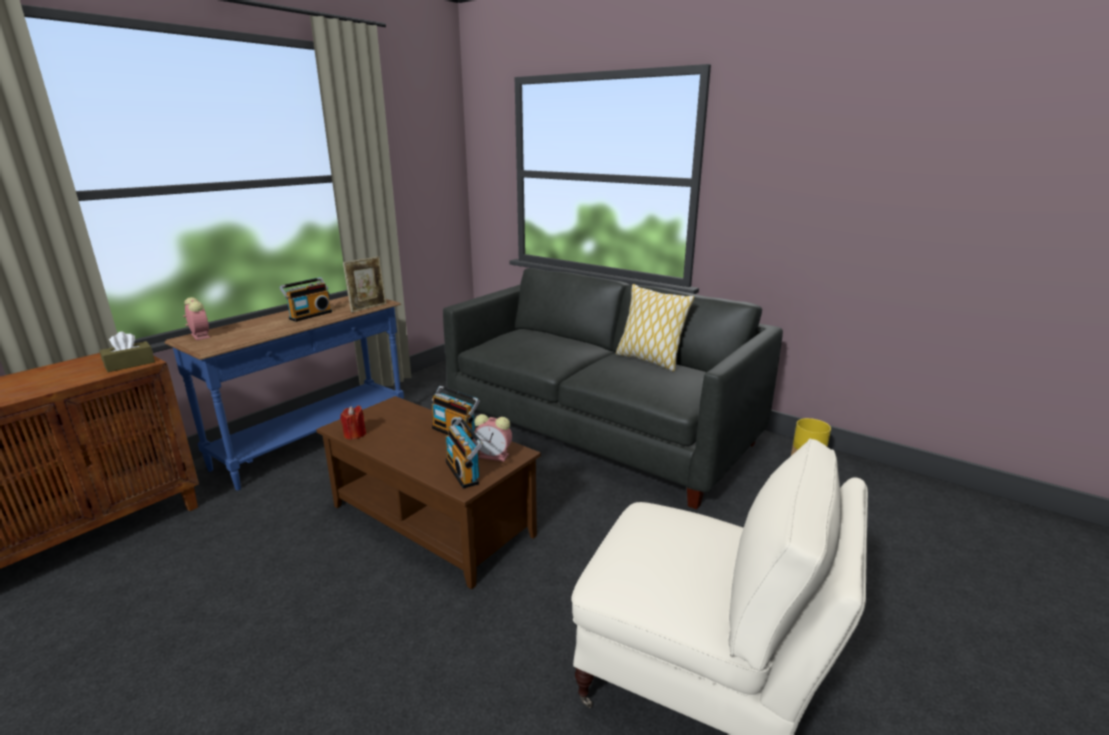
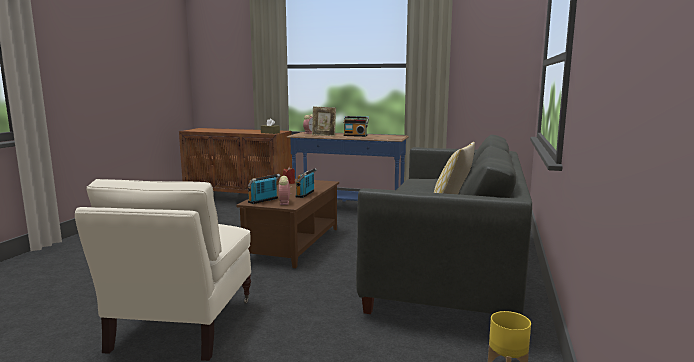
camera: 70 degrees right, 10 degrees down
(368, 307) = (381, 138): picture frame -> picture frame (324, 135)

